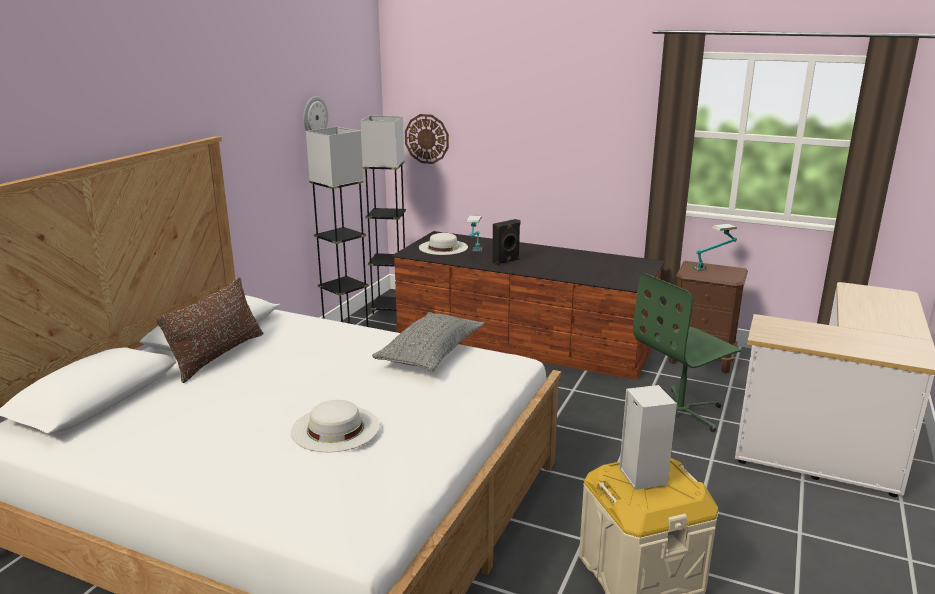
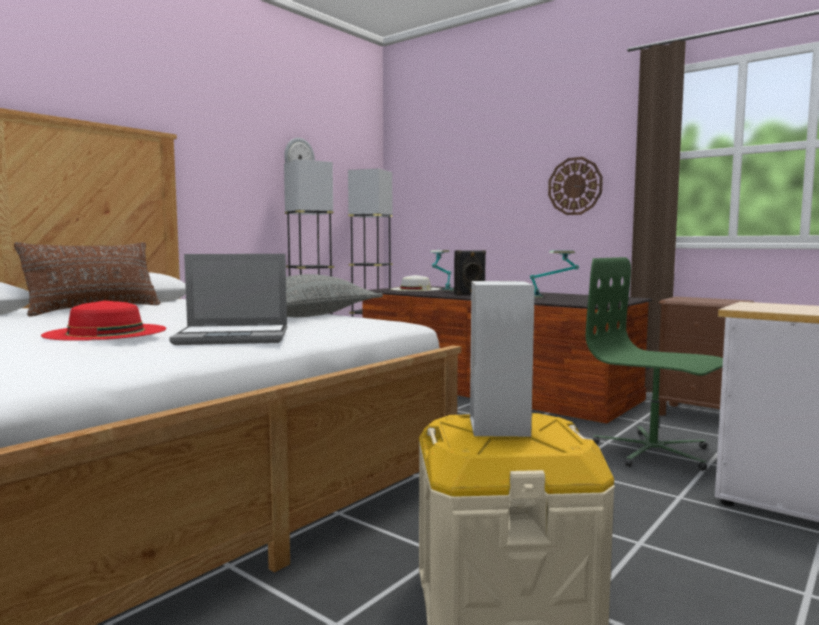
camera: 15 degrees right, 15 degrees down
(335, 428) = (106, 332): white hat -> red hat
(427, 139) = (418, 199): wall clock -> wall clock (575, 186)
(432, 418) = (235, 337): none -> laptop
(680, 412) = (653, 452): green office chair -> green office chair turned 60 degrees clockwise
(713, 267) = (709, 299): table lamp -> table lamp (553, 297)

